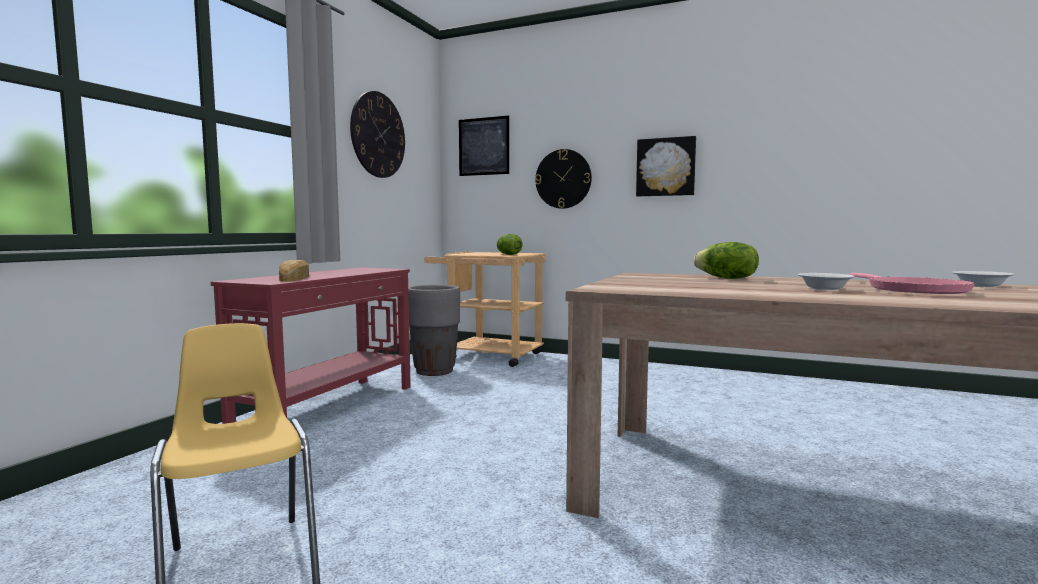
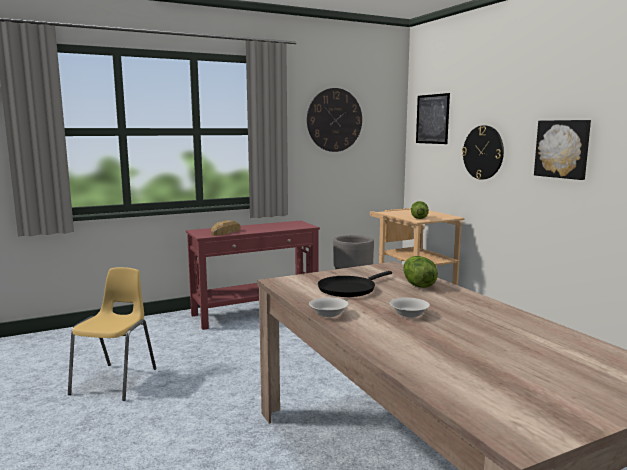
camera: 40 degrees right, 5 degrees up
(692, 285) = (349, 289): none -> black frying pan
(912, 290) = (464, 332): pink frying pan -> none
(981, 286) = (568, 344): white bowl -> white bowl (328, 314)

